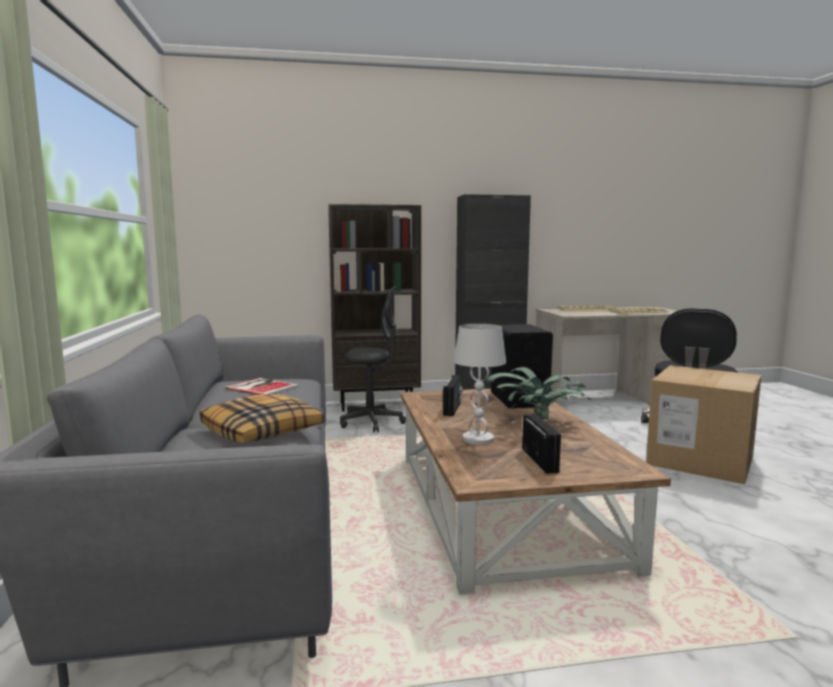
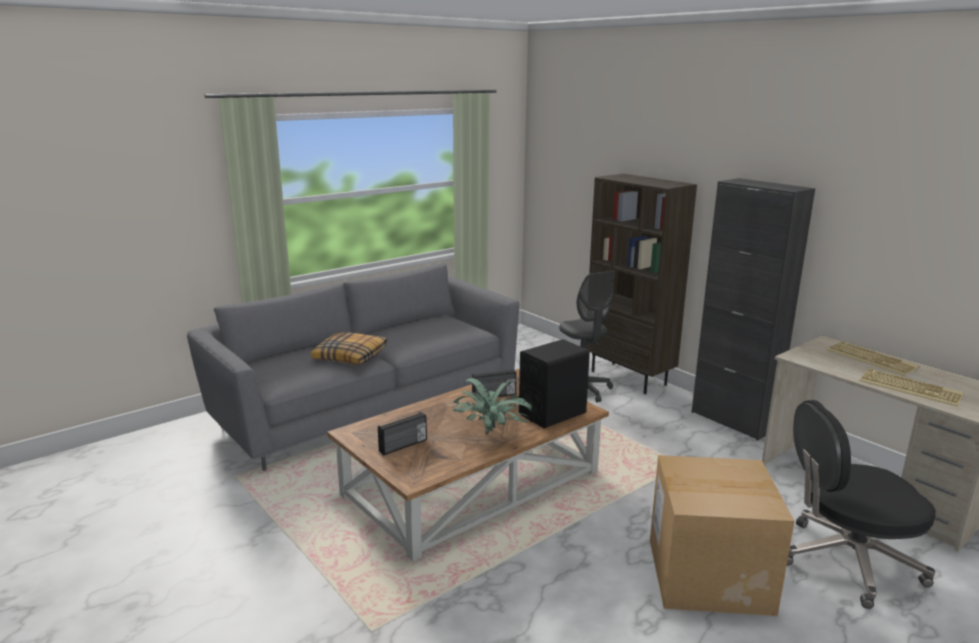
camera: 60 degrees right, 10 degrees up
(262, 387) = (438, 329): book -> none
(477, 439) = (428, 418): white table lamp -> none

